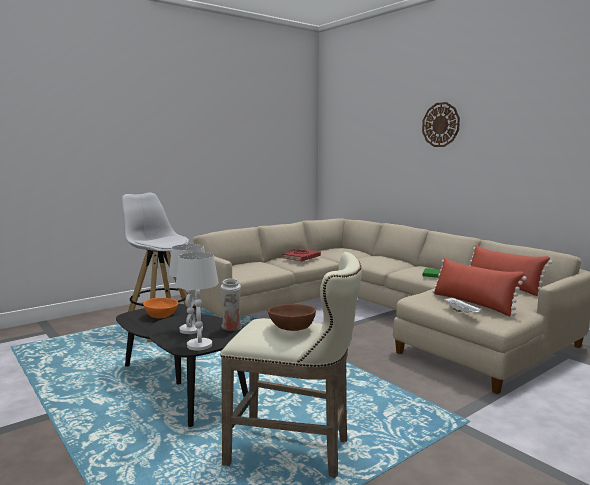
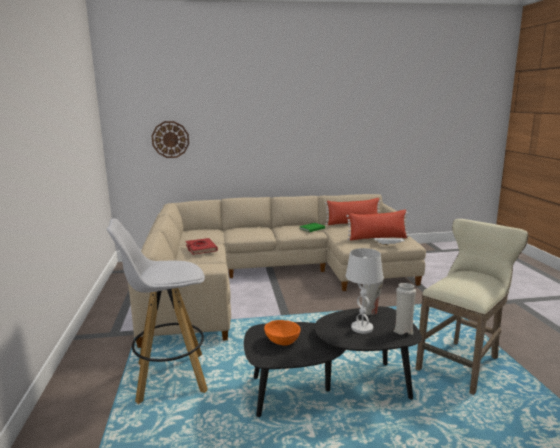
camera: 60 degrees left, 5 degrees up
(199, 345) = (403, 330): white table lamp -> white vase
(292, 328) = (474, 279): brown bowl -> none
(440, 125) = (262, 110): wall clock -> wall clock (170, 139)

